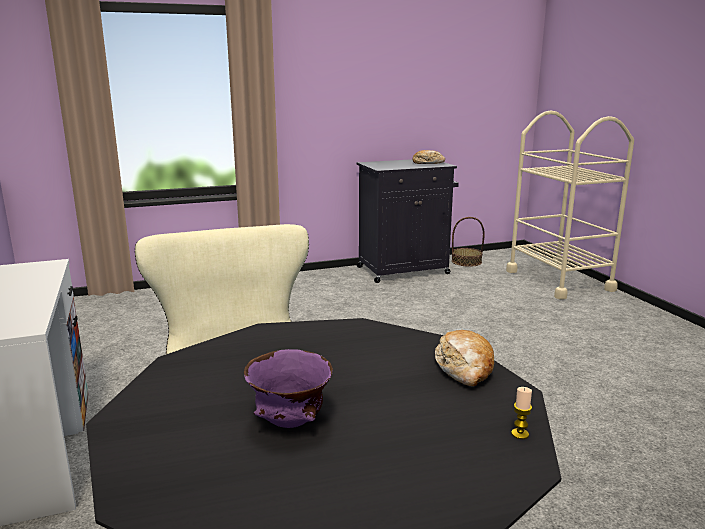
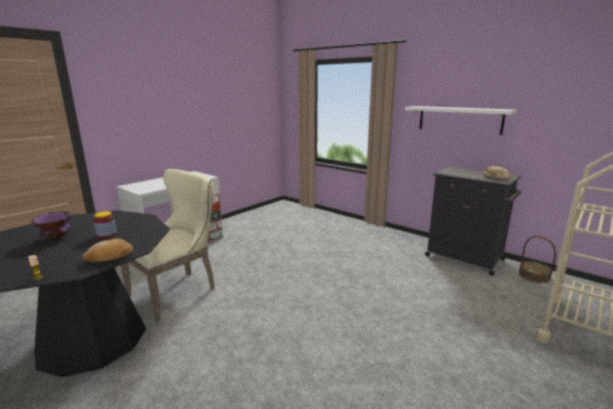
camera: 60 degrees right, 0 degrees up
(333, 368) = (106, 235): none -> jar
(357, 100) = (459, 119): none -> white shelf

